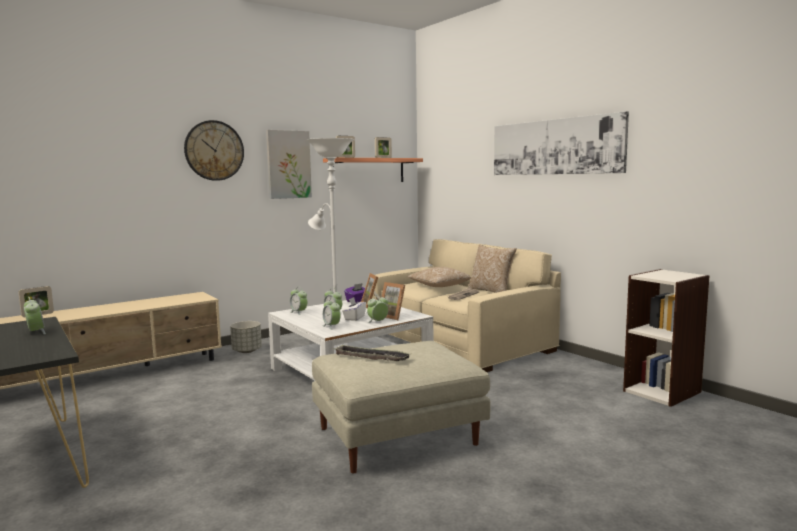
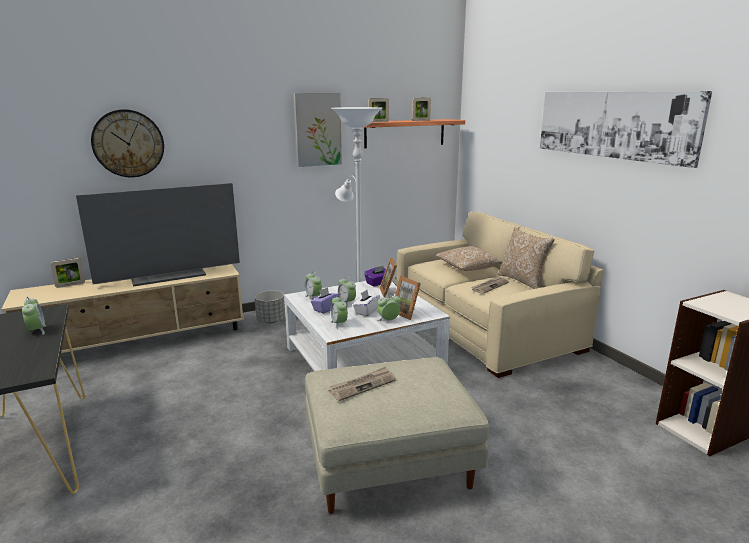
camera: 10 degrees right, 10 degrees up
(144, 303) = (169, 275): none -> television
(214, 150) = (238, 117): wall clock -> wall clock (128, 143)
(314, 318) = (325, 309): none -> purple tissue box
(371, 357) = (362, 385): tray -> newspaper

